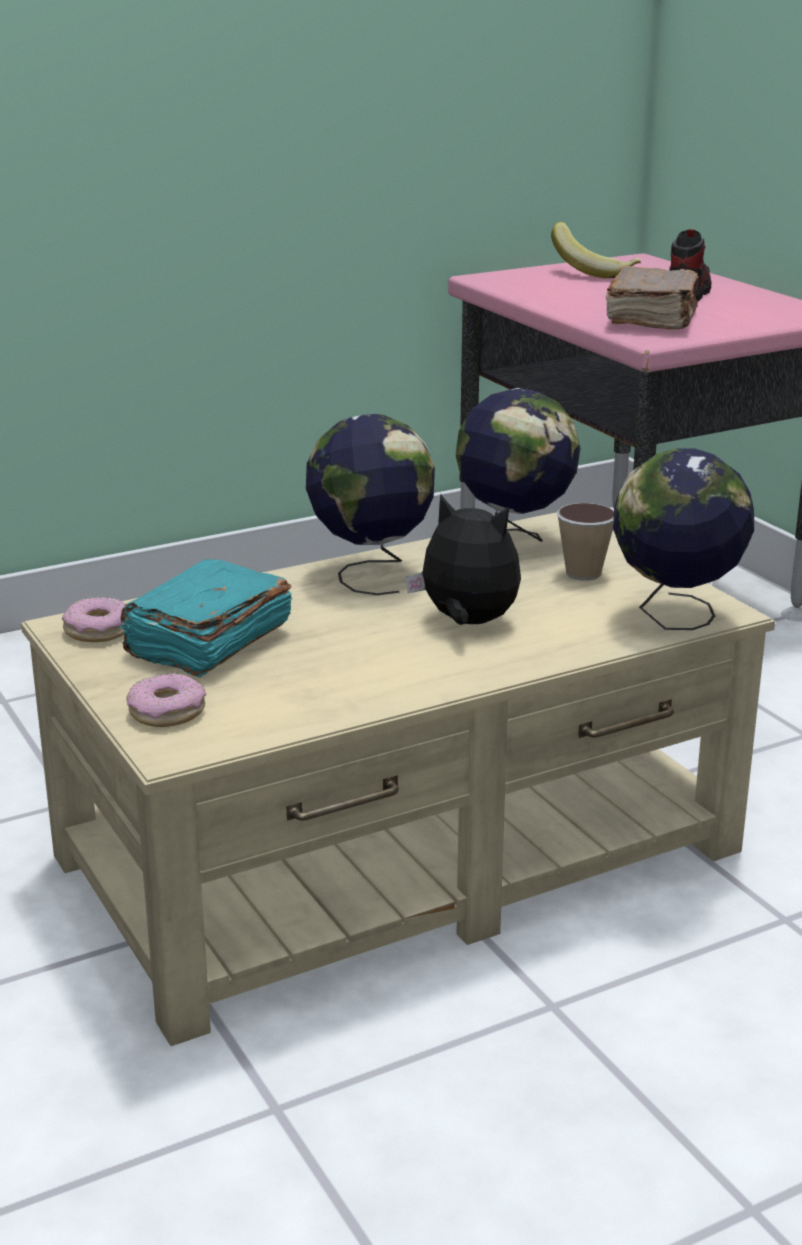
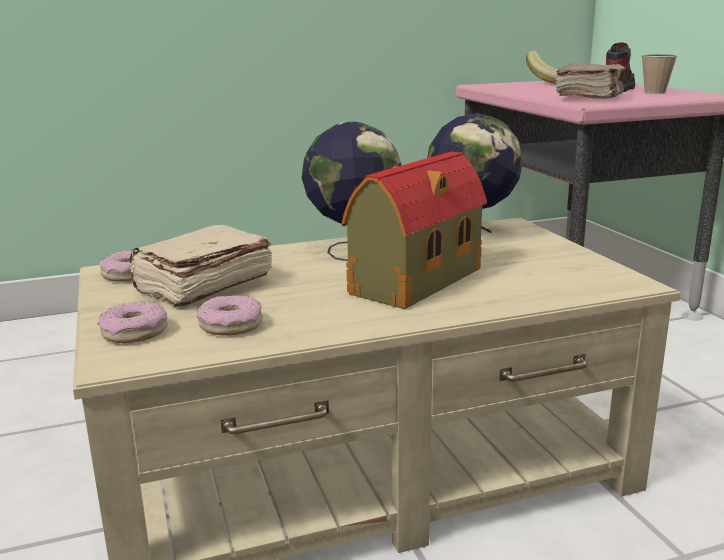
camera: 10 degrees right, 5 degrees down
(206, 643) = (202, 286): turquoise book -> beige book
(276, 696) = (231, 325): none -> donut
(467, 623) = (414, 282): plush toy -> toy house
(583, 573) = (519, 254): cup -> cup (654, 92)
(675, 617) = (591, 285): globe -> none

